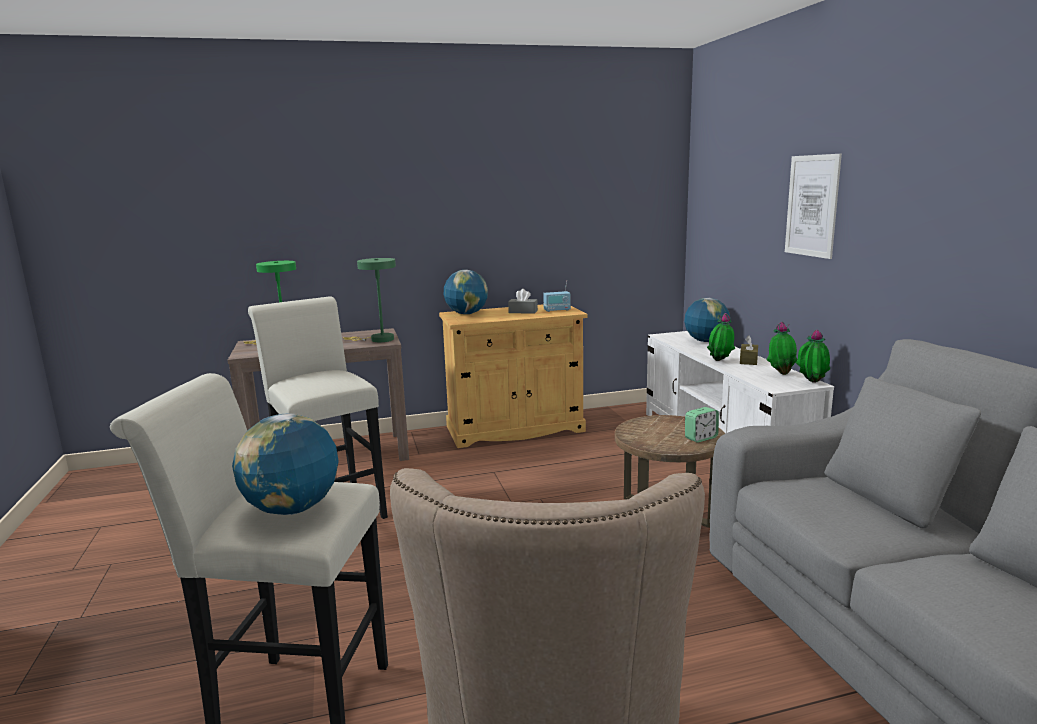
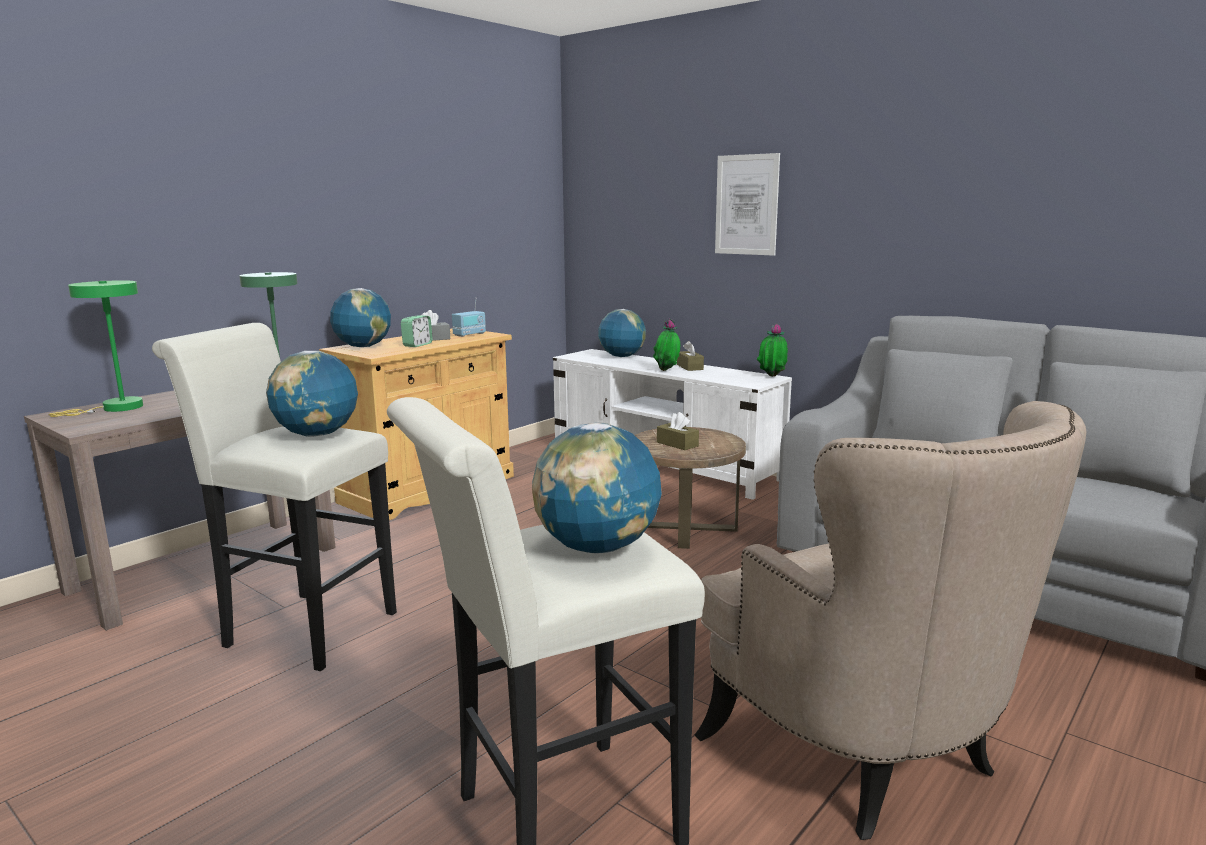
camera: 35 degrees left, 0 degrees up
(329, 380) = (317, 435): none -> globe
(657, 433) = (677, 444): none -> brown tissue box
(701, 438) = (720, 441): alarm clock -> alarm clock (417, 345)
(781, 373) = (735, 373): potted plant -> none

